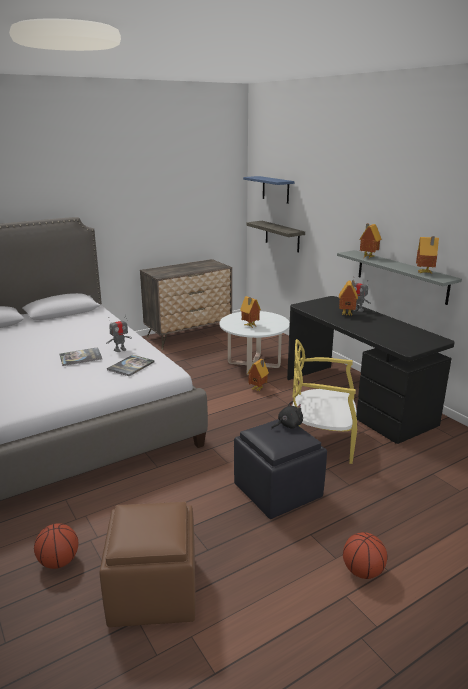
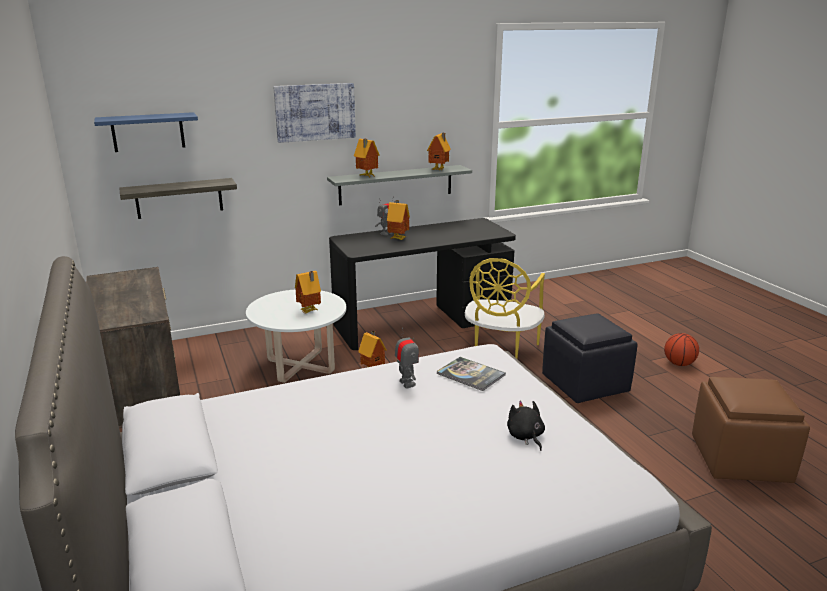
camera: 80 degrees left, 0 degrees up
(59, 561) = (725, 522): basketball -> none
(80, 357) = (428, 414): book -> none
(288, 425) = (576, 319): black plush toy -> black plush toy (525, 436)
(354, 194) = (315, 112): none -> picture

